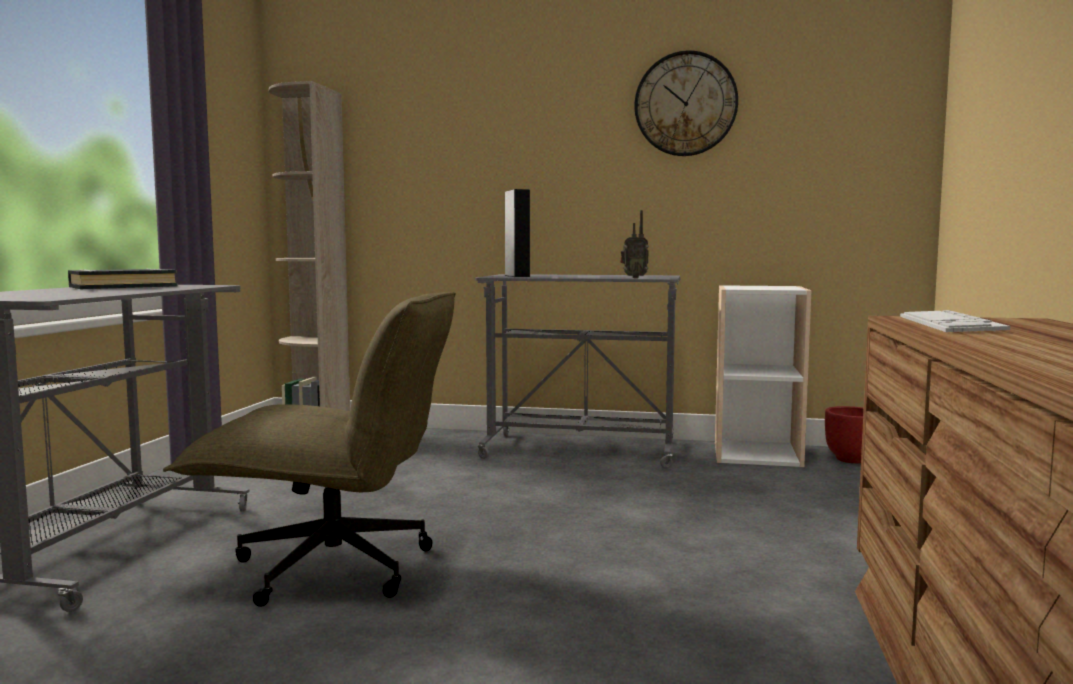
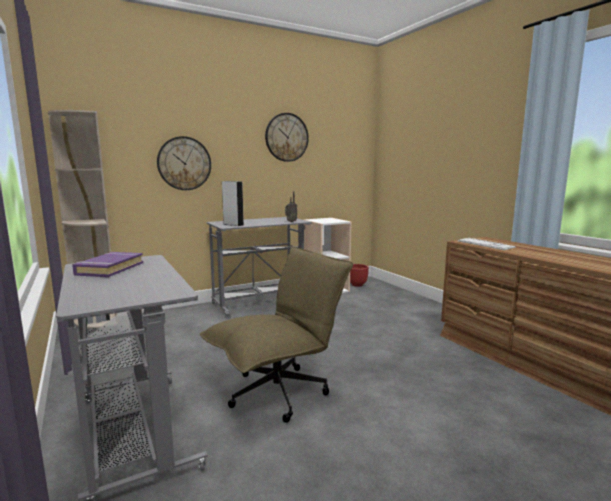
camera: 40 degrees left, 5 degrees up
(123, 287) = (109, 269): black book -> purple book
(473, 166) = (184, 163): none -> wall clock

